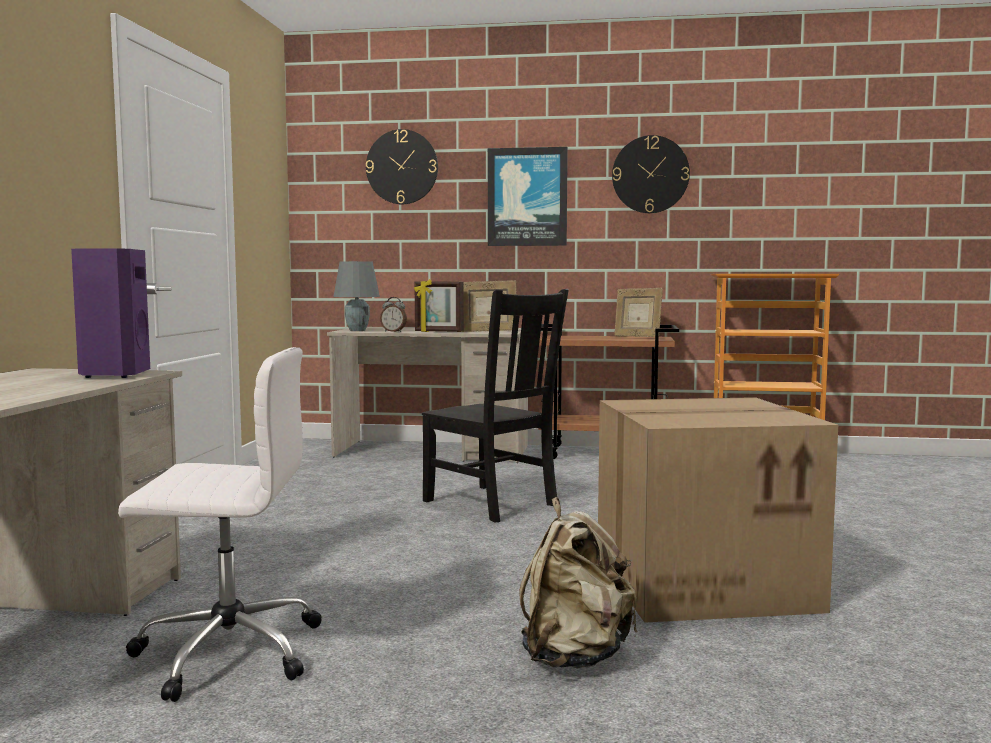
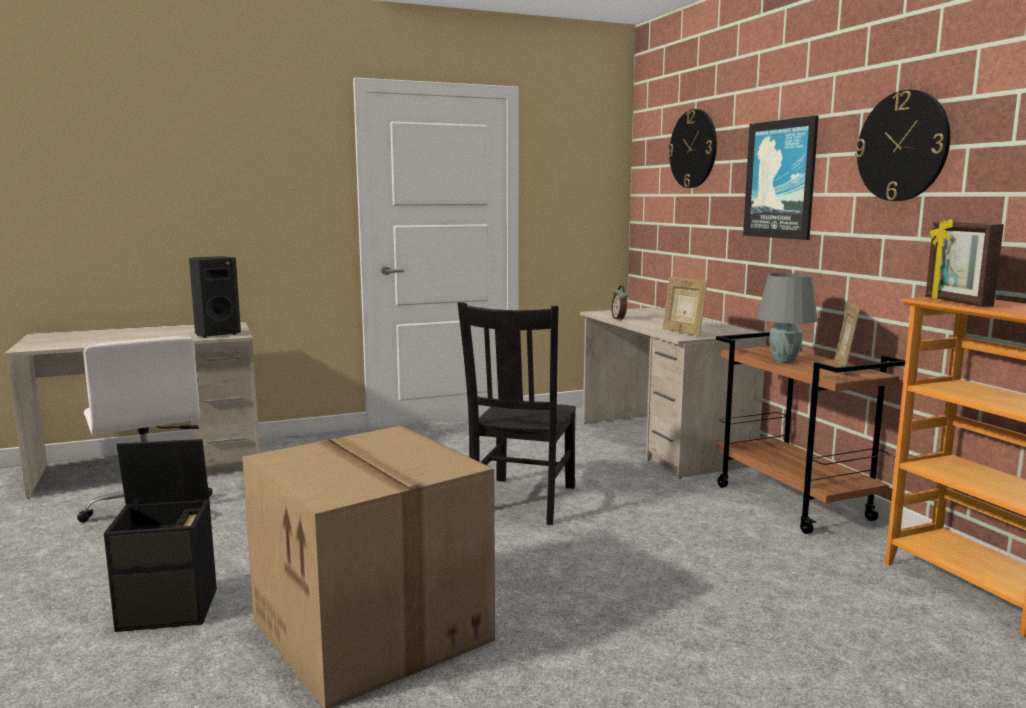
camera: 60 degrees right, 5 degrees up
(113, 375) = (216, 334): purple speaker -> black speaker
(357, 330) = (609, 313): grey table lamp -> grey table lamp (784, 360)
(438, 332) = (644, 325): picture frame -> picture frame (956, 302)
(574, 657) = (170, 609): beige backpack -> black storage box

